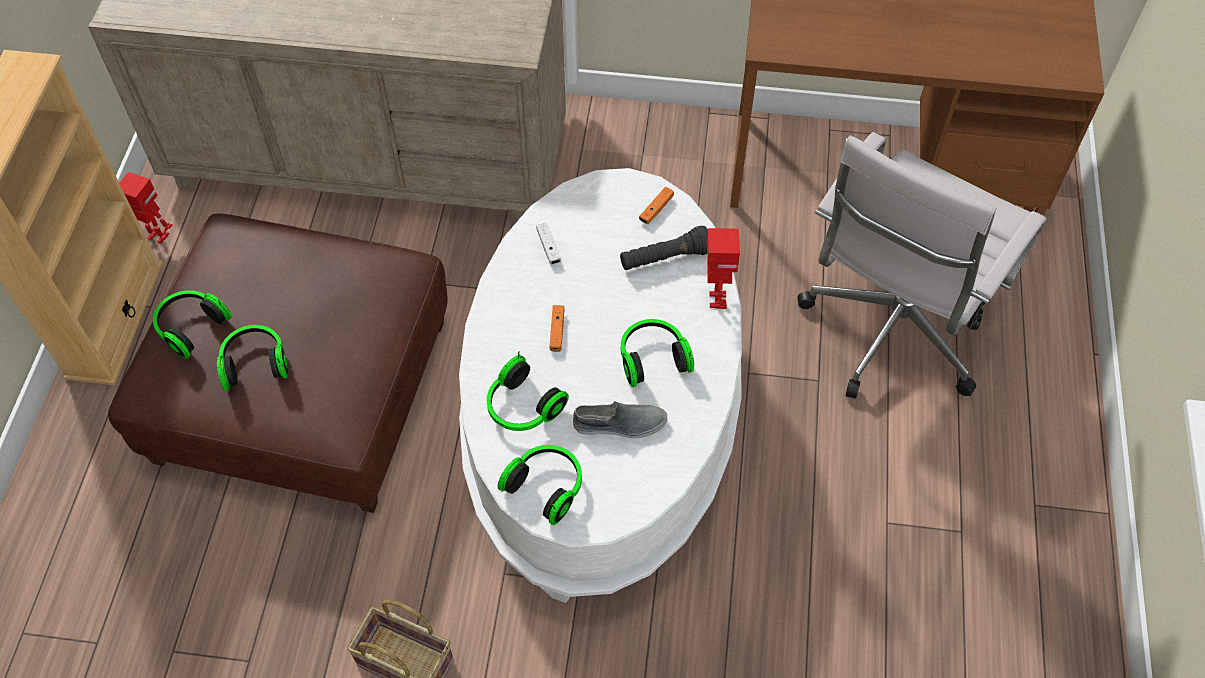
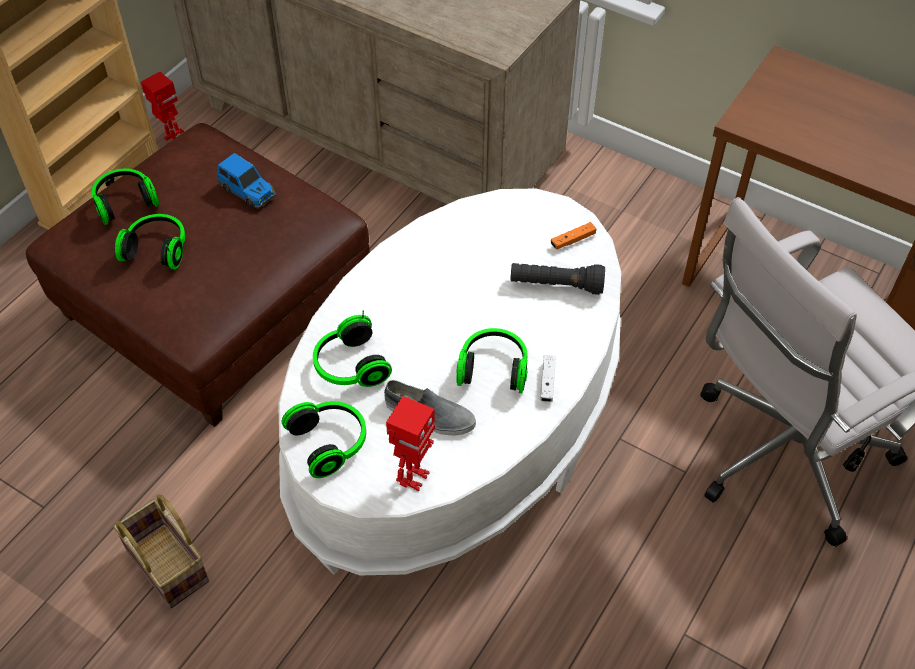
camera: 25 degrees right, 5 degrees down
(311, 270) = (248, 191): none -> toy car
(548, 247) = (454, 238): white game controller -> white game controller (547, 382)
(557, 331) = (419, 312): orange game controller -> none
(716, 300) = (584, 339): toy robot -> toy robot (414, 478)

